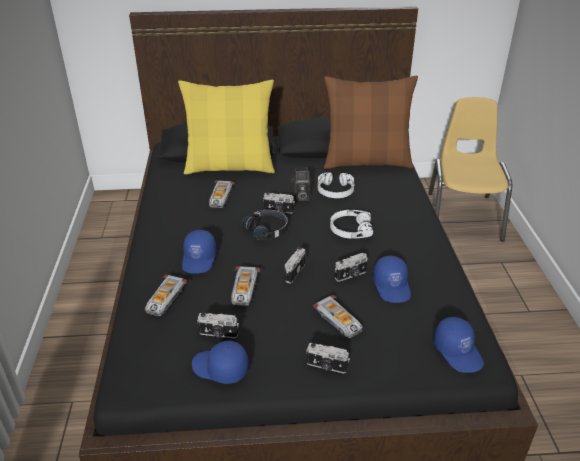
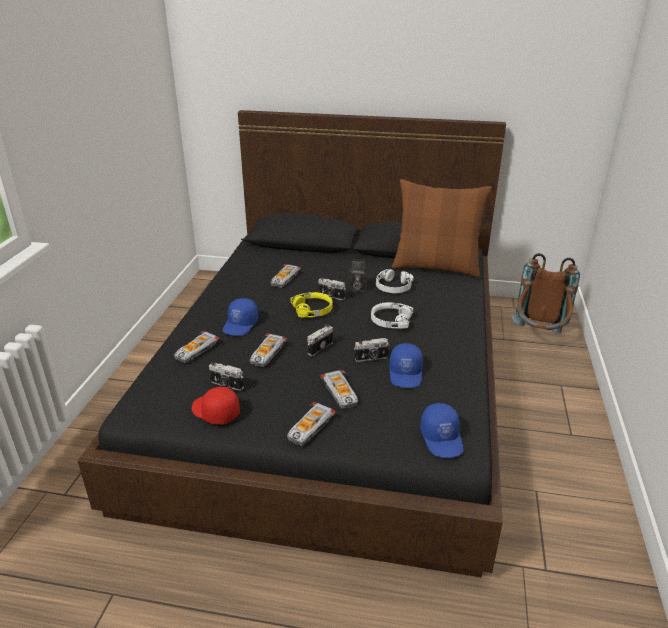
camera: 15 degrees right, 5 degrees down
(220, 368) = (215, 412): blue cap -> red cap
(230, 167) = (305, 256): yellow pillow -> none
(267, 229) = (313, 310): black headphones -> yellow headphones
(326, 367) = (310, 428): camera -> toy car
(463, 216) = (538, 337): yellow chair -> brown backpack

